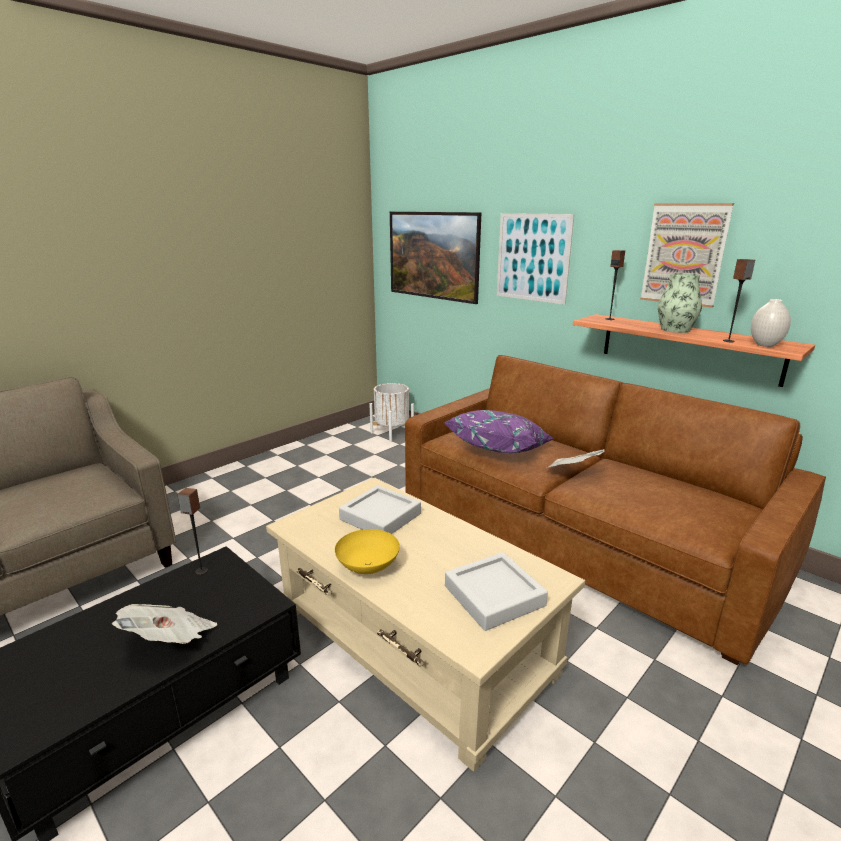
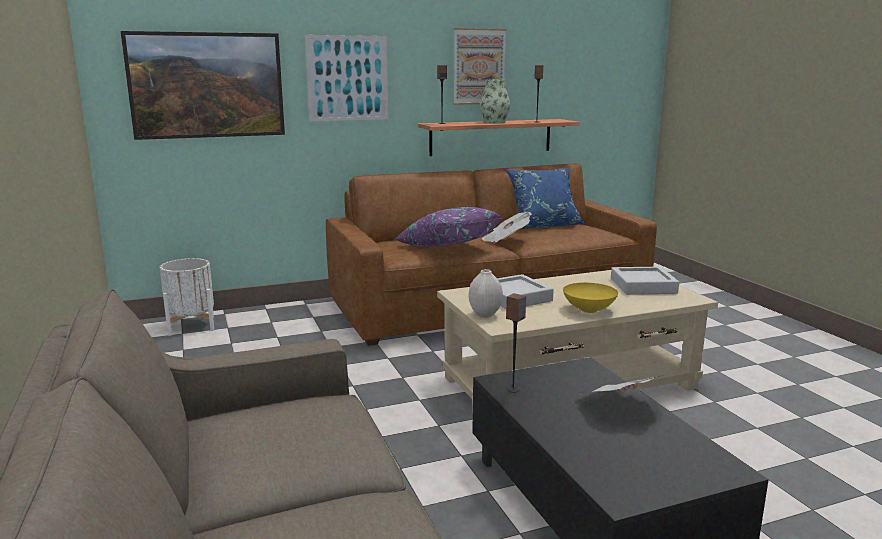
camera: 65 degrees left, 5 degrees down
(677, 480) = (543, 225): none -> blue pillow
(766, 345) = (553, 121): white vase -> white vase (485, 315)

